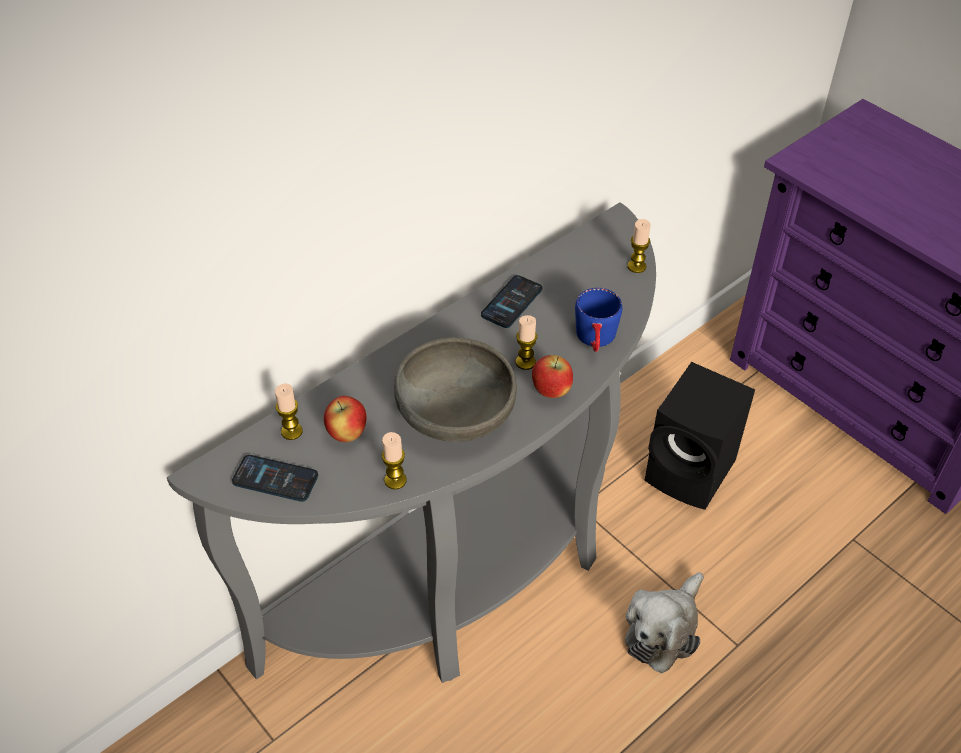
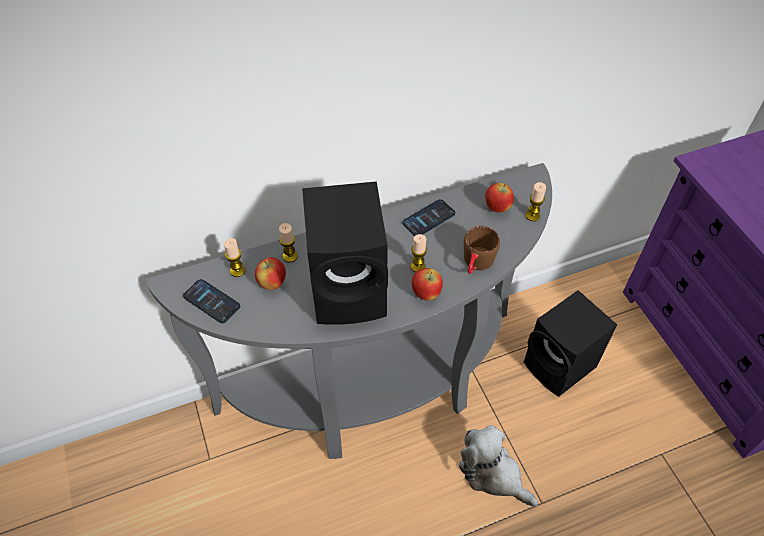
camera: 20 degrees right, 5 degrees up
(395, 480) = (288, 327): candle -> candle (290, 256)
(455, 413) = (351, 290): grey bowl -> black speaker
(590, 268) = (497, 208): none -> apple
(596, 340) = (476, 264): blue mug -> brown mug
(663, 629) = (493, 473): plush toy -> plush toy turned 75 degrees clockwise

